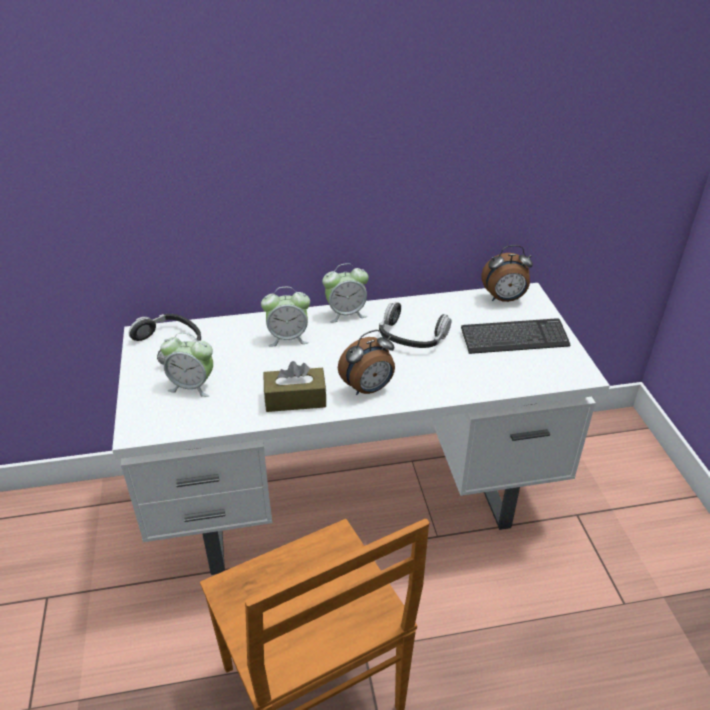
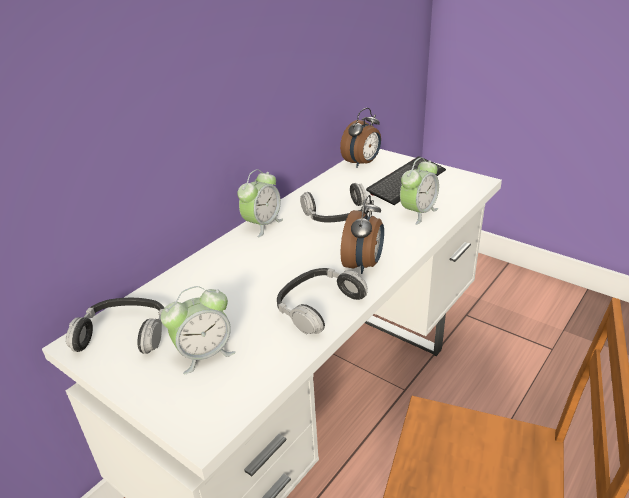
camera: 40 degrees left, 5 degrees down
(288, 338) = (239, 266): alarm clock -> alarm clock (418, 213)
(295, 399) = (318, 306): brown tissue box -> headphones

